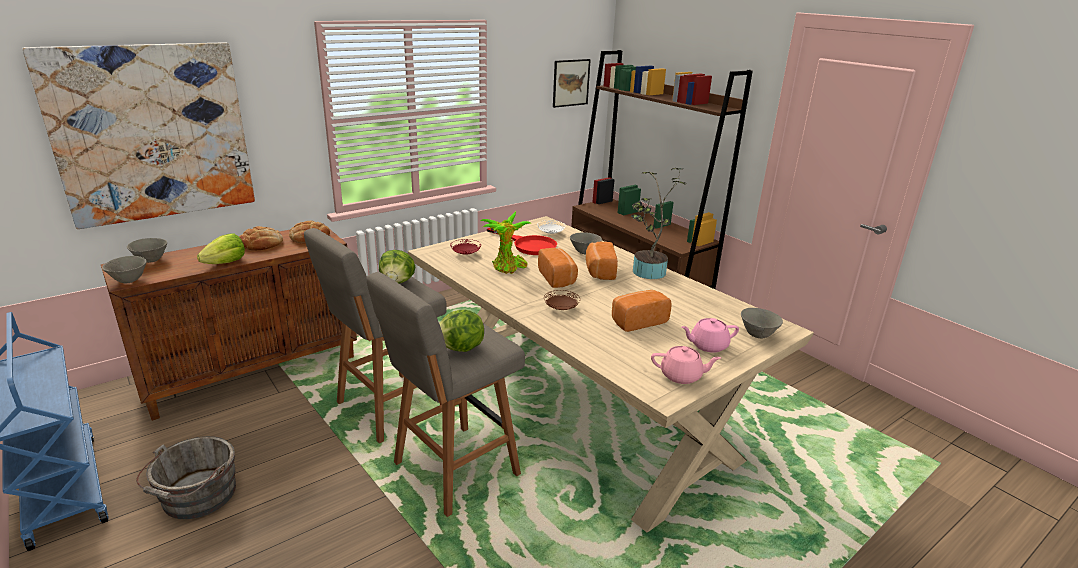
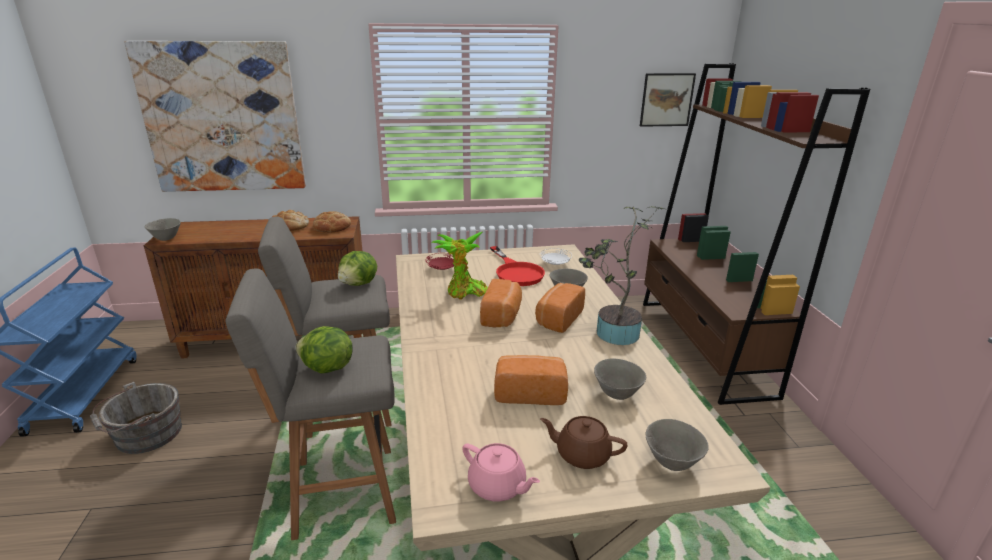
camera: 30 degrees right, 0 degrees up
(151, 260) = (201, 225): grey bowl -> grey bowl (617, 394)
(226, 263) = (244, 237): lettuce -> none
(561, 309) = (462, 352): brown plate -> none
(707, 345) = (582, 454): pink teapot -> brown teapot

